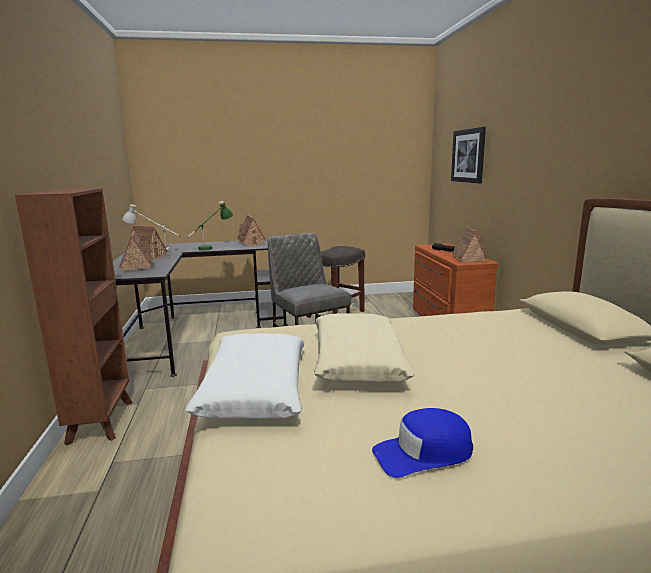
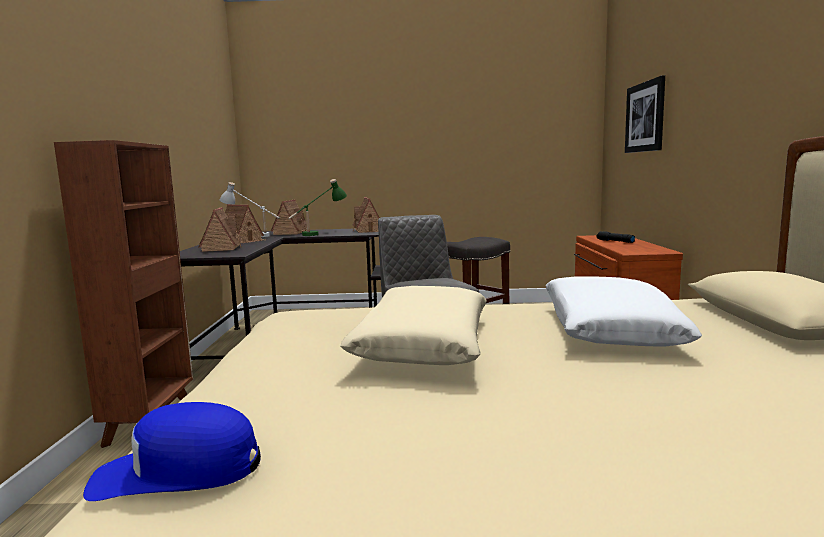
camera: 10 degrees right, 5 degrees down
(255, 389) = (271, 367): white pillow -> white pillow (608, 329)
(423, 453) = (449, 452): blue cap -> blue cap (178, 472)
(468, 258) = (641, 248): toy house -> toy house (291, 232)

